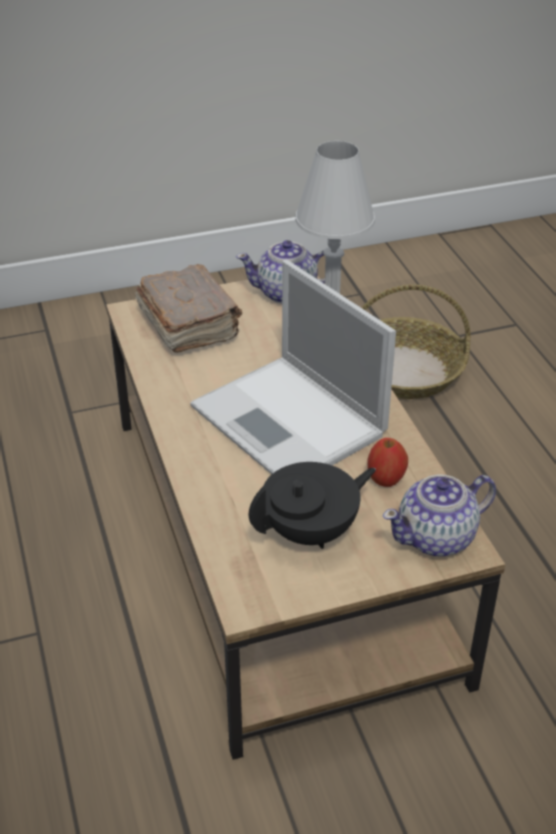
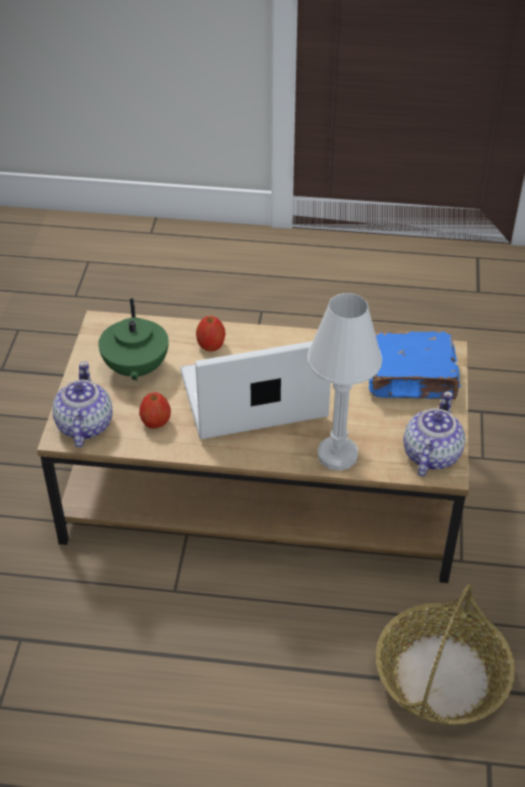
camera: 115 degrees right, 5 degrees up
(189, 324) = (411, 379): brown book -> blue book
(225, 480) = (211, 346): none -> apple
(311, 531) = (135, 369): black teapot -> green teapot

